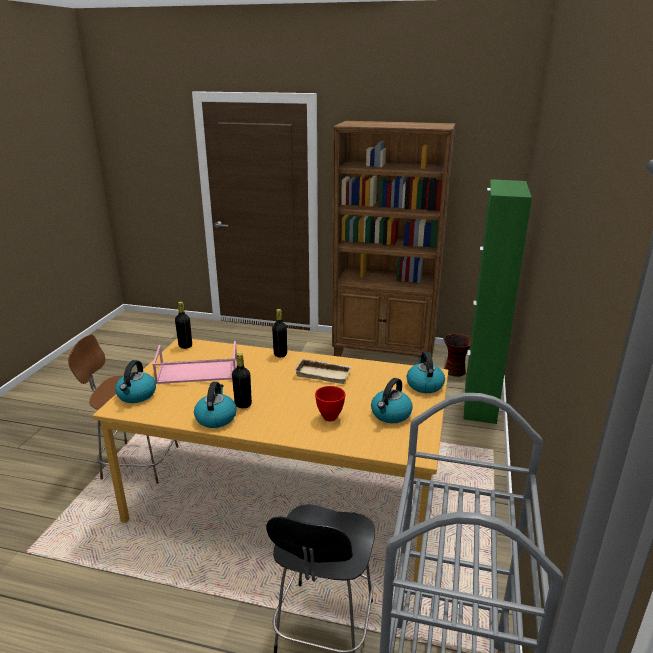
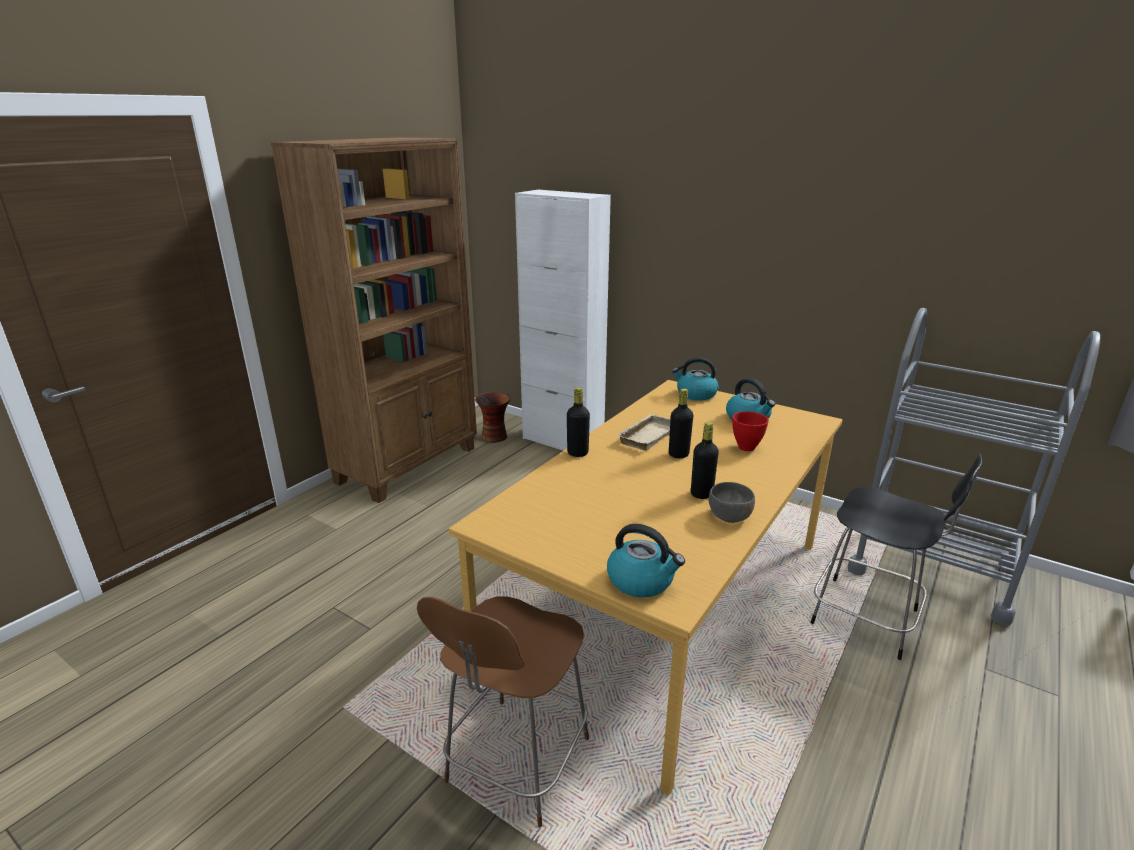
camera: 70 degrees left, 0 degrees up
(185, 346) = (491, 522): black bottle -> black bottle (678, 454)
(197, 372) = (591, 519): pink tray -> none
(216, 418) = (730, 516): kettle -> grey bowl
(480, 402) = (562, 442): green cabinet -> white cabinet

